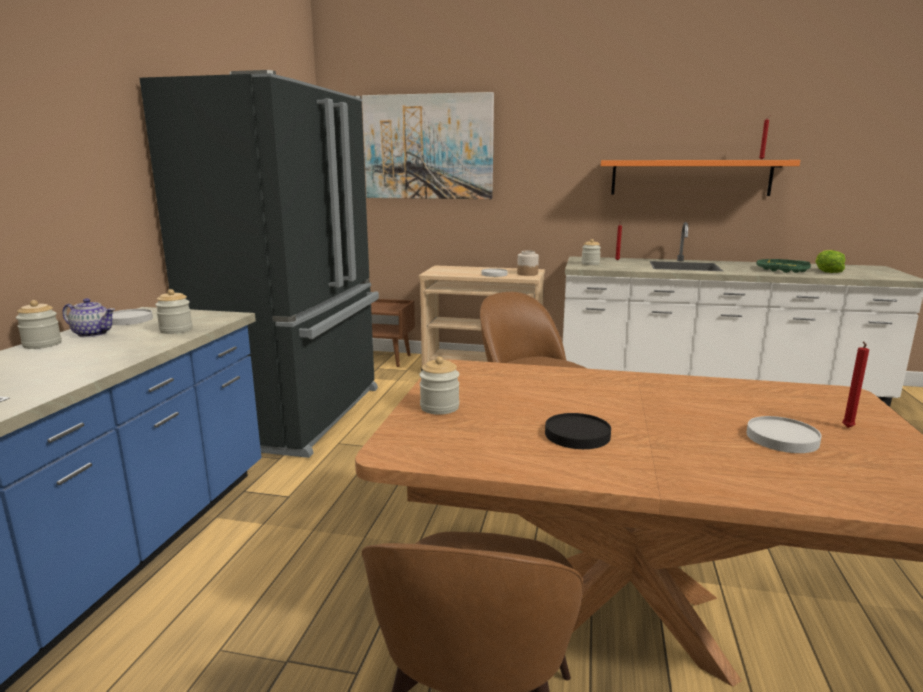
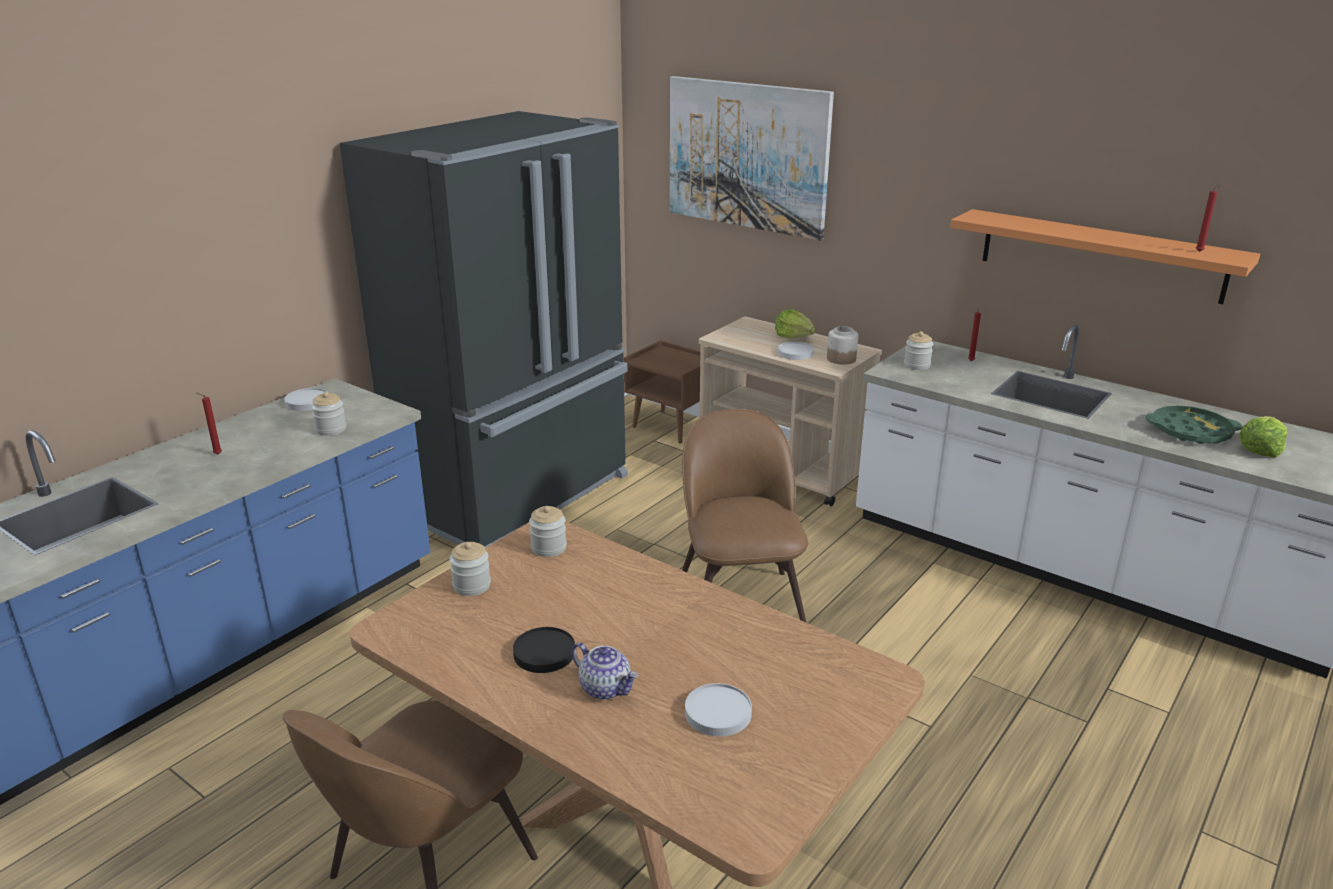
camera: 25 degrees right, 10 degrees up
(42, 344) = (219, 431): jar -> jar (548, 548)
(93, 333) = (265, 421): teapot -> teapot (606, 688)
(481, 269) = (793, 336): none -> lettuce
(847, 428) = (803, 721): red candle -> red candle (216, 454)

